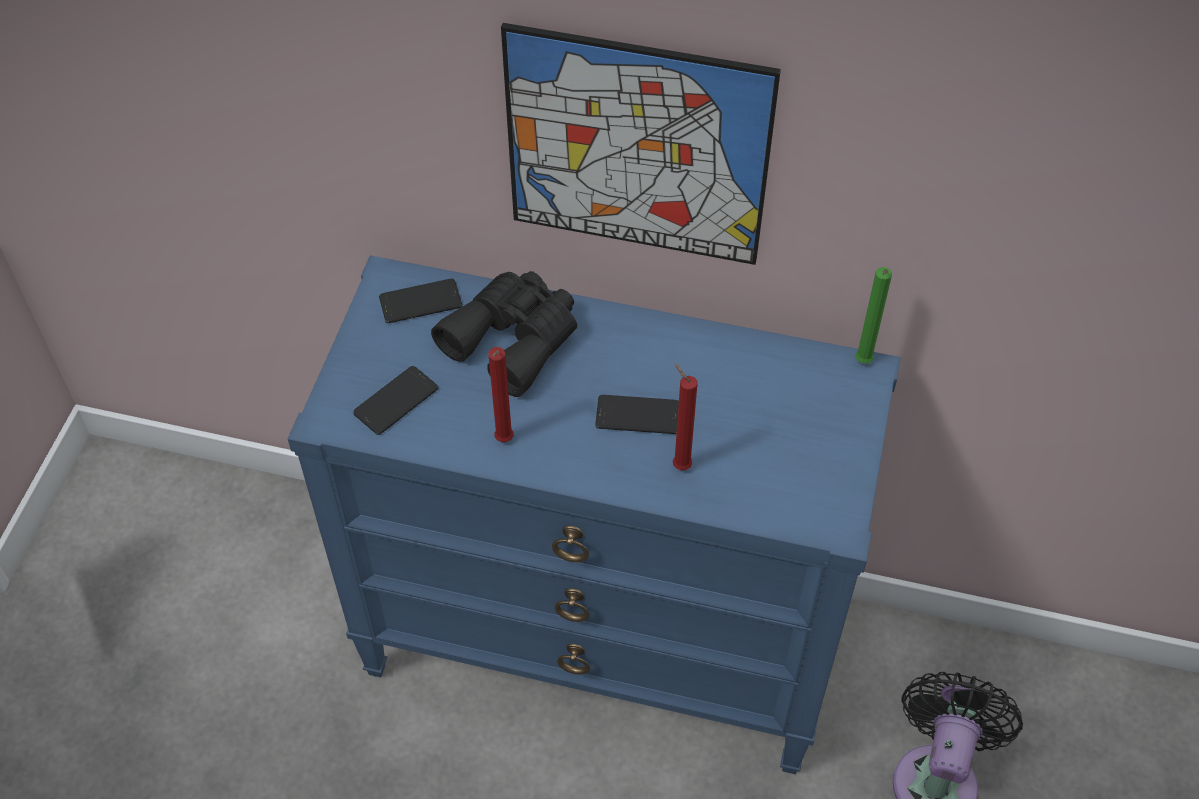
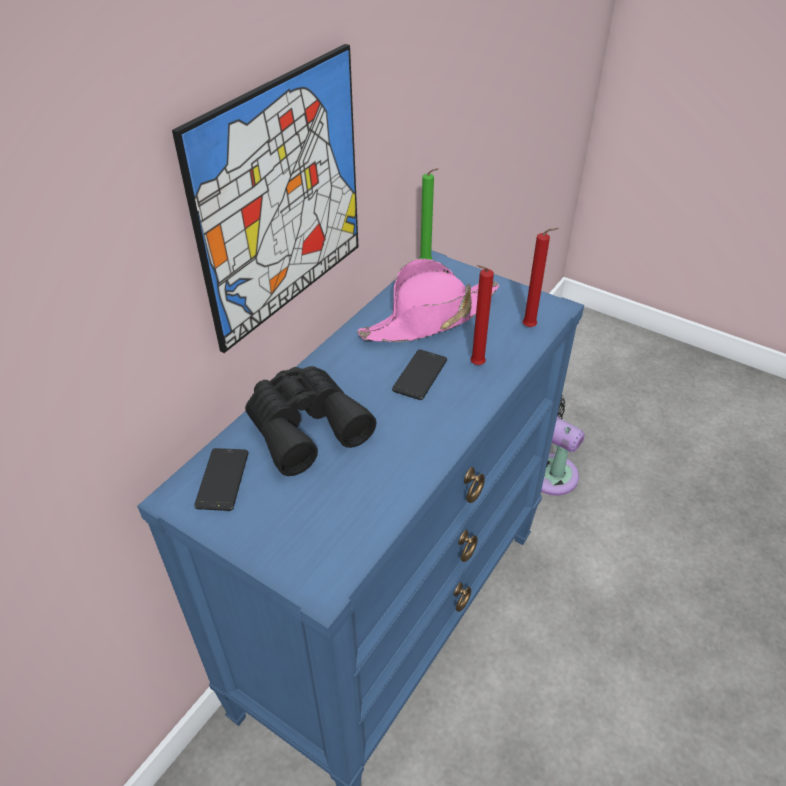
camera: 70 degrees left, 10 degrees down
(396, 401) = (328, 524): phone -> none
(503, 441) = (409, 459): red candle -> red candle (531, 328)
(746, 397) = (429, 318): none -> pink hat

